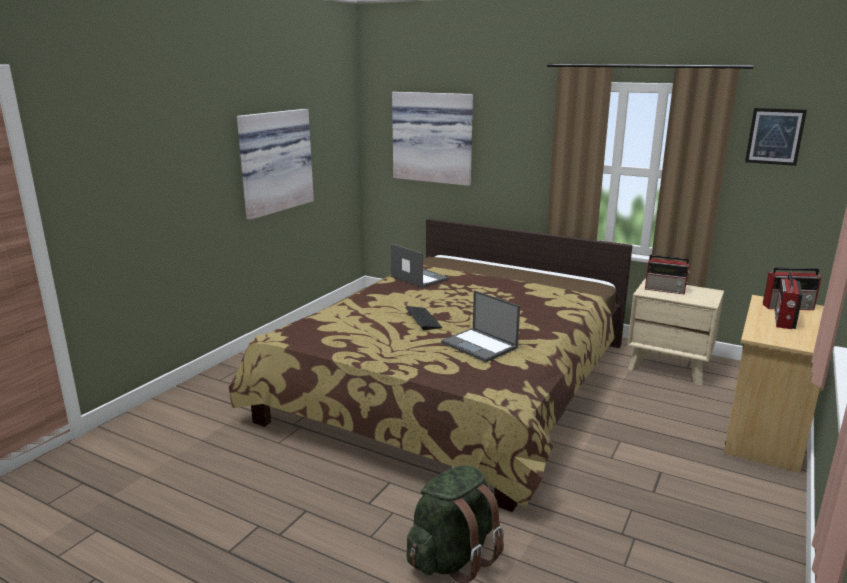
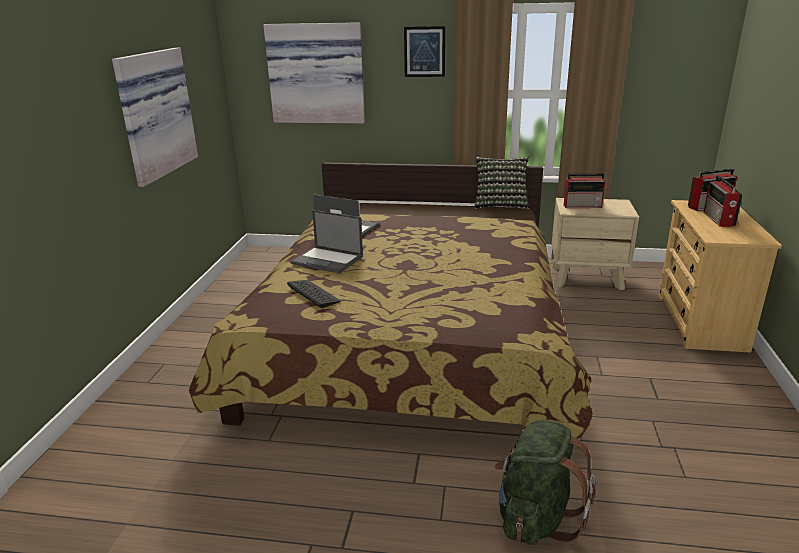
camera: 20 degrees left, 5 degrees up
(423, 319) = (391, 271): keyboard -> keyboard (313, 294)
(480, 345) = (473, 290): laptop -> laptop (328, 260)
(584, 278) = (500, 204): none -> pillow
(775, 136) = (665, 50): picture -> picture (424, 51)

